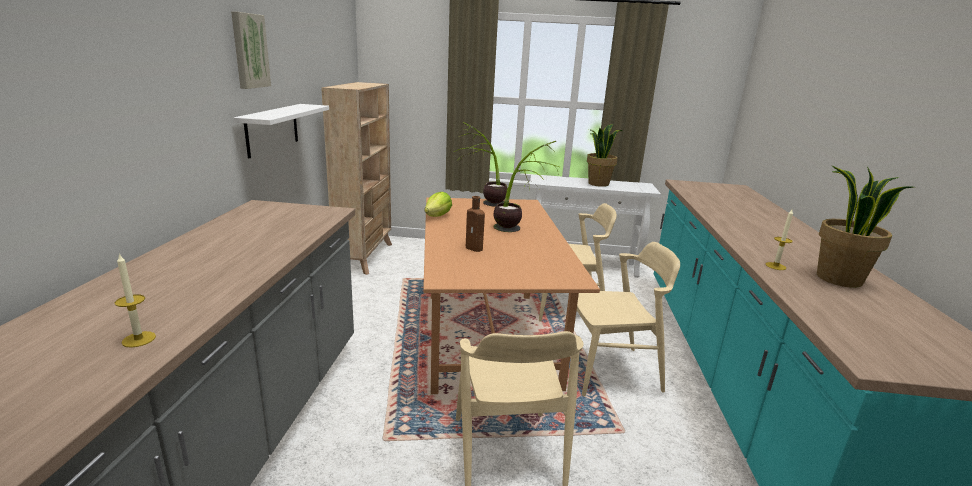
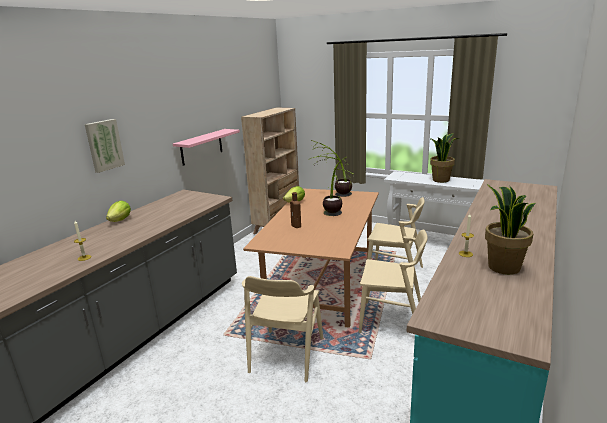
camera: 25 degrees right, 0 degrees up
(166, 256) = (120, 220): none -> lettuce
(249, 51) = (184, 104): picture -> picture (104, 145)
(272, 129) = (201, 147): white shelf -> pink shelf

